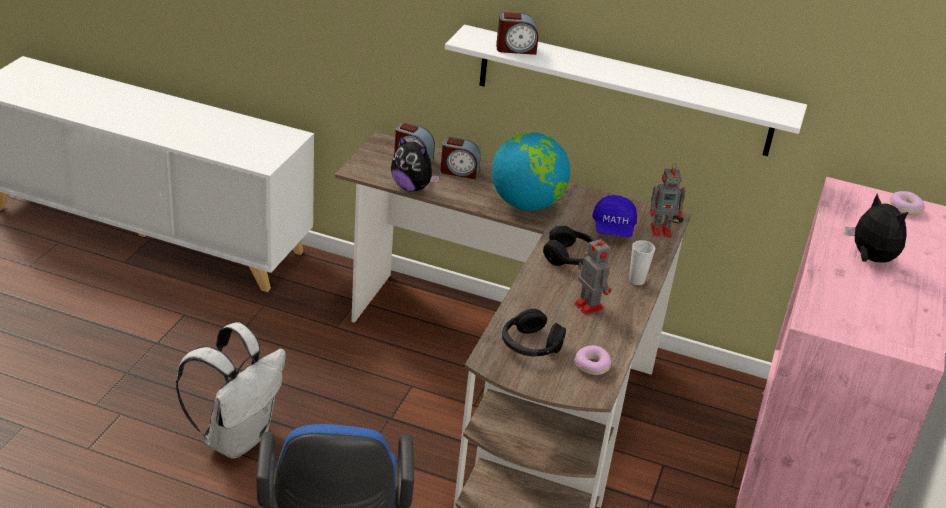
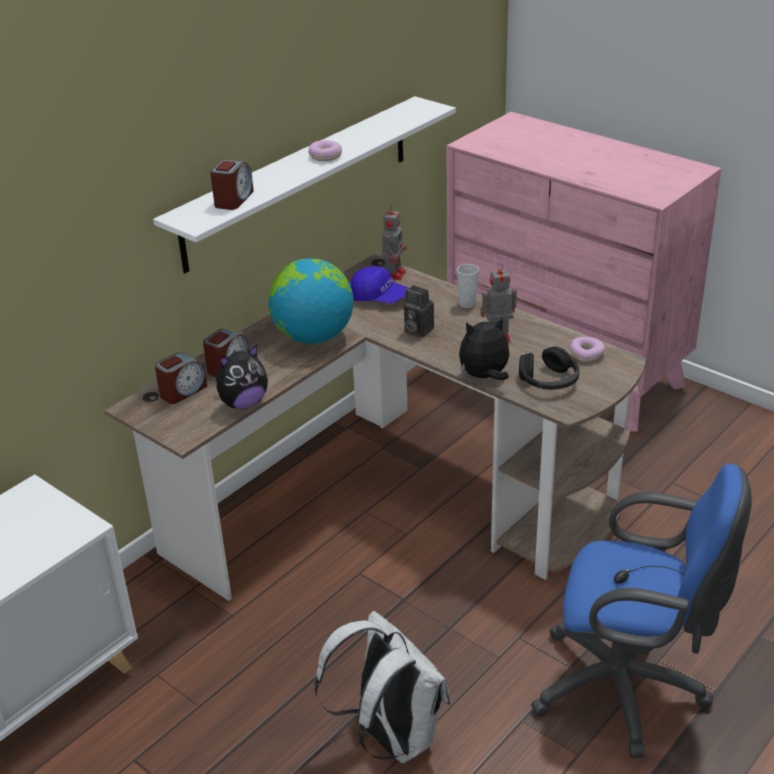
camera: 65 degrees left, 0 degrees up
(571, 257) = (416, 330): black headphones -> camera
(870, 259) = (574, 157): plush toy -> plush toy (484, 377)
(904, 208) = (506, 128): donut -> donut (325, 156)

